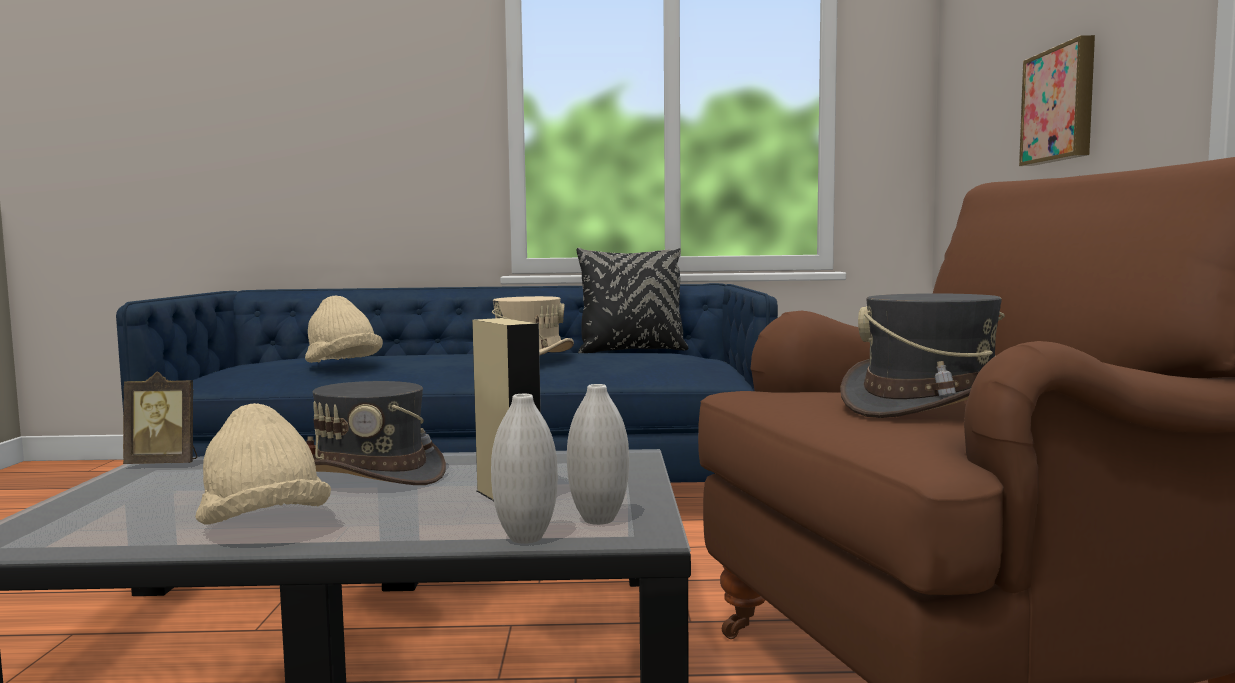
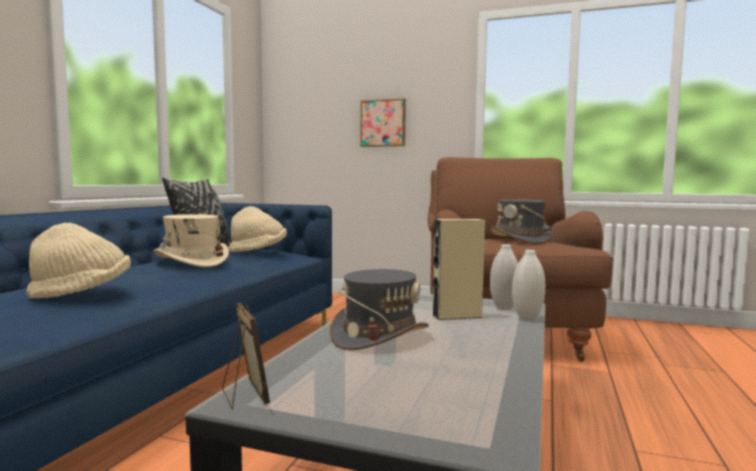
camera: 70 degrees left, 0 degrees up
(165, 463) = (244, 396): picture frame -> picture frame turned 45 degrees counterclockwise
(263, 527) = (487, 361): beige hat -> beige hat (258, 251)

